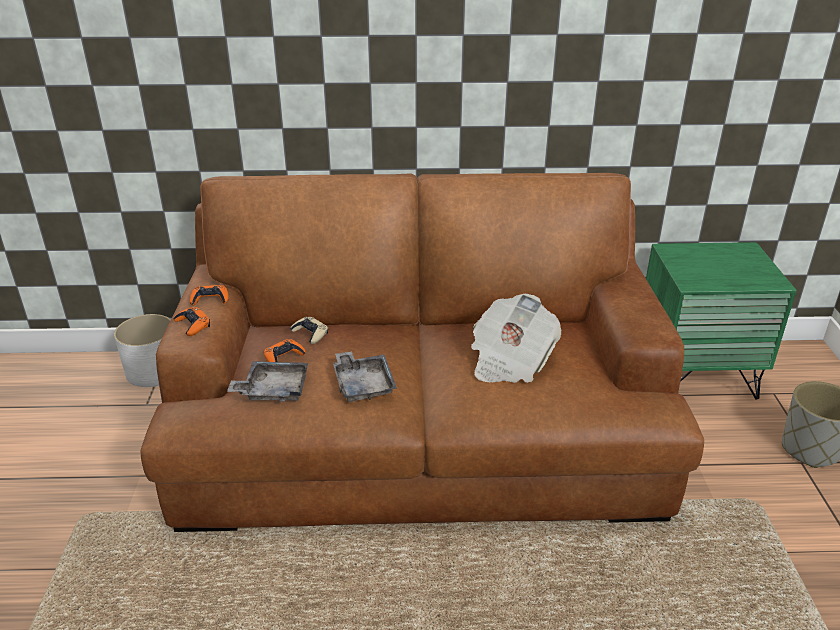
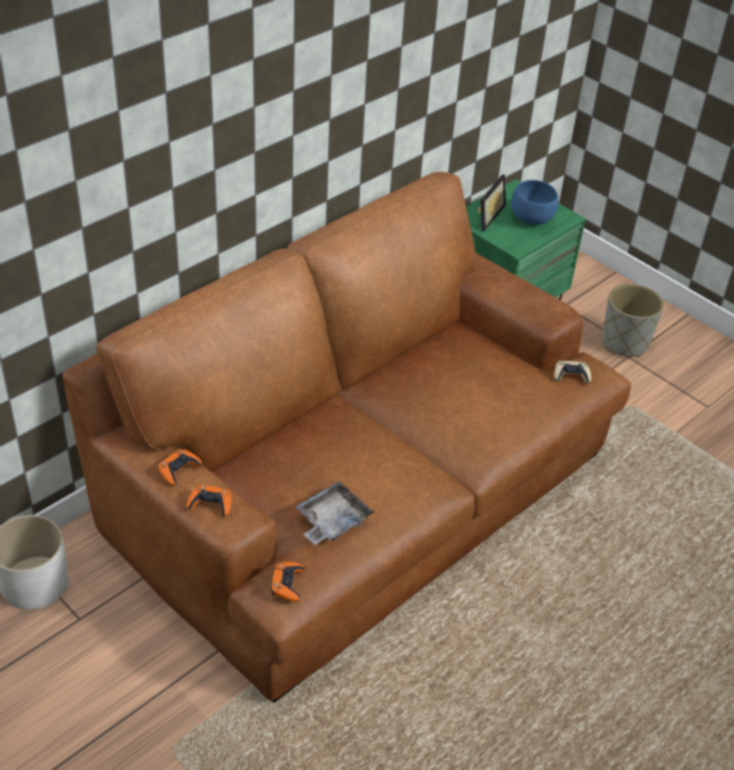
camera: 45 degrees left, 10 degrees up
(283, 357) = (295, 487): orange game controller -> orange game controller (287, 584)
(310, 333) = (283, 452): beige game controller -> beige game controller (571, 375)
(363, 384) = (391, 473): grey tray -> none
(510, 360) = (466, 389): newspaper -> none
(689, 254) = (485, 215): none -> picture frame
(735, 272) = (532, 219): none -> blue bowl

